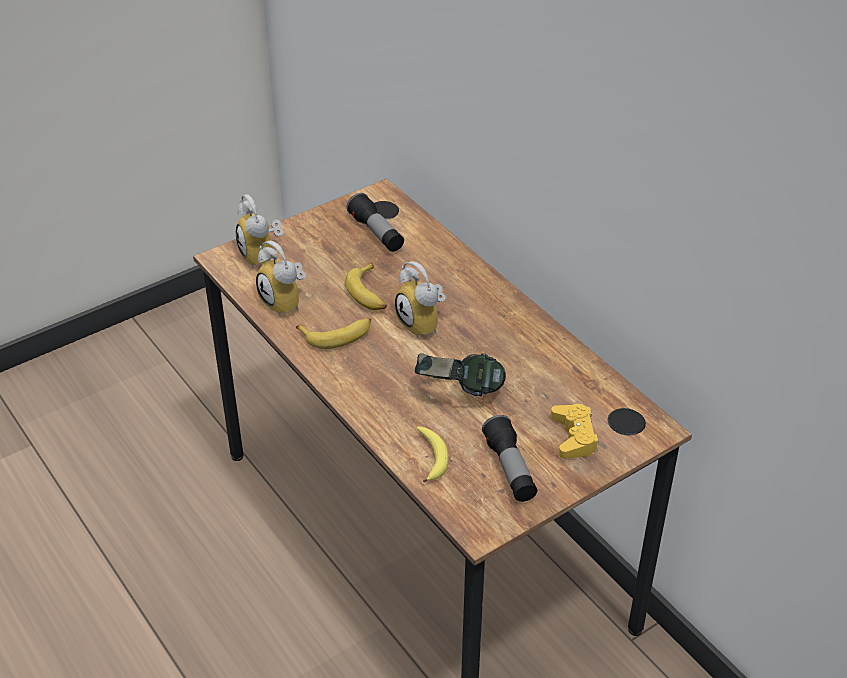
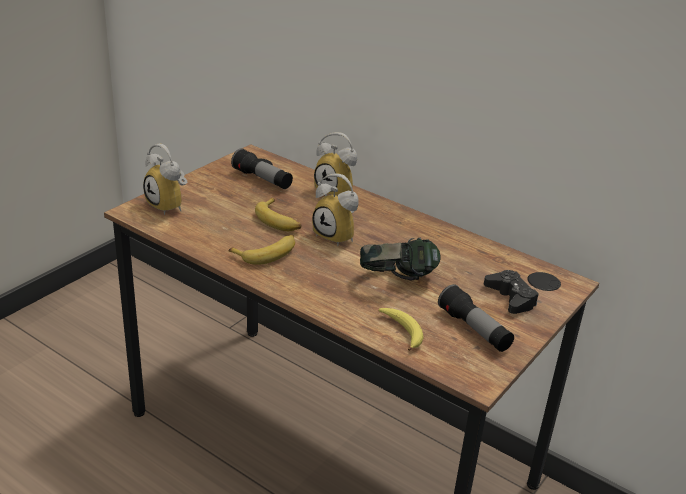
camera: 20 degrees left, 10 degrees down
(287, 302) = (208, 235): alarm clock -> alarm clock (337, 191)
(574, 436) = (511, 298): yellow game controller -> black game controller

